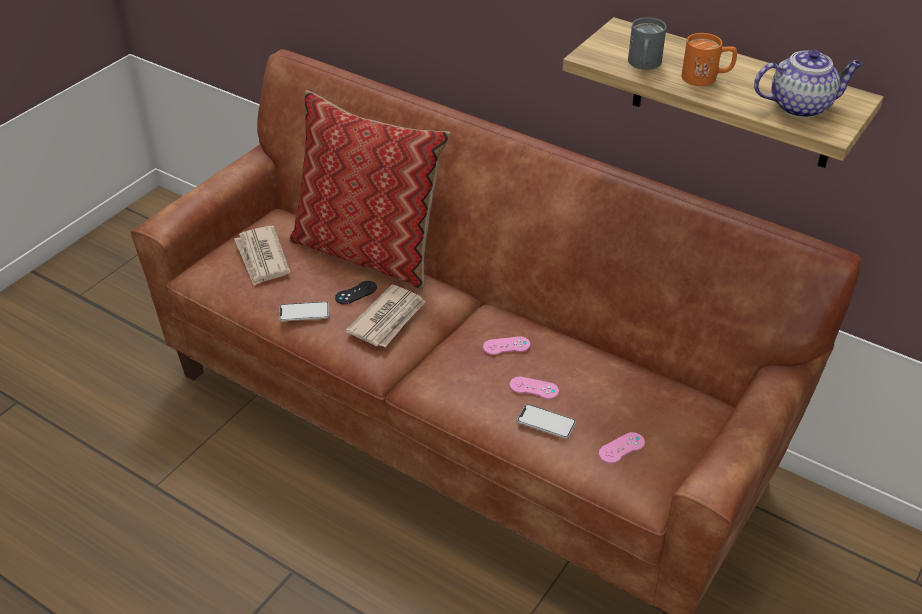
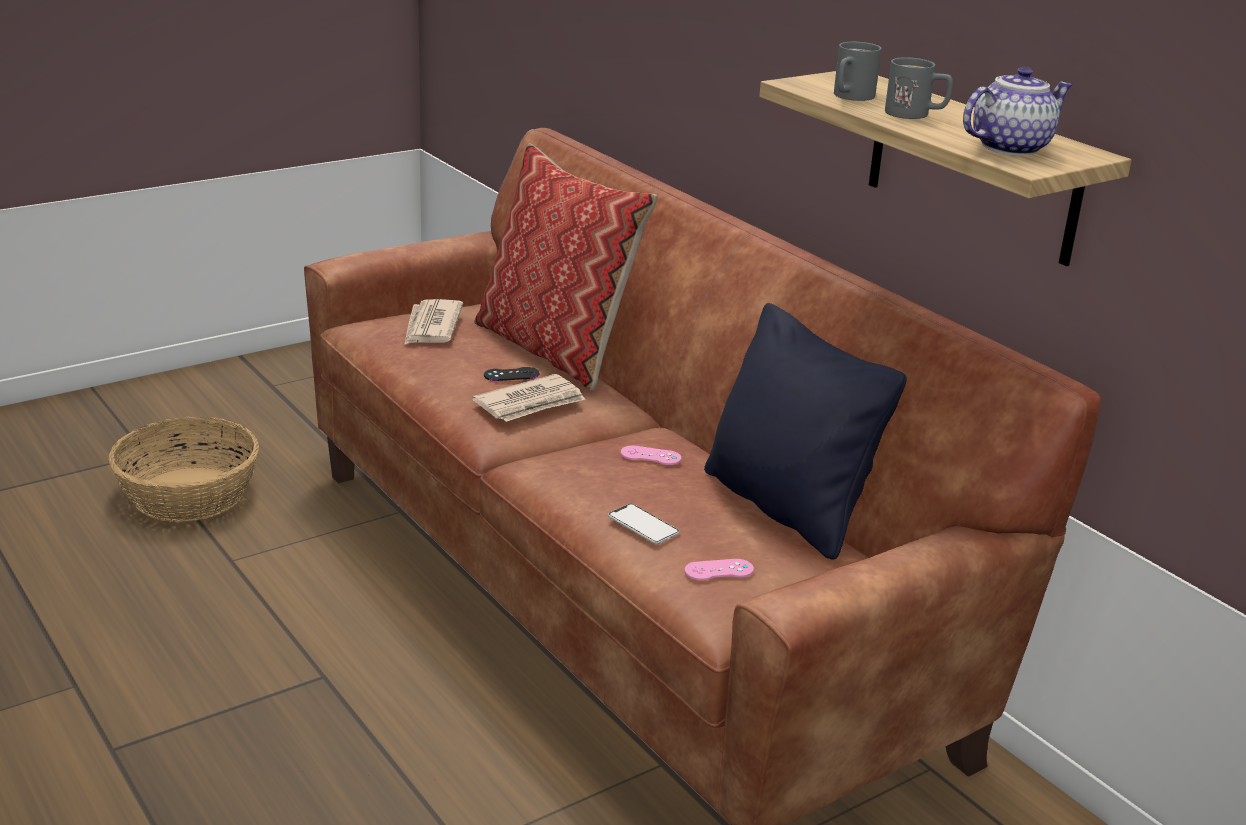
camera: 20 degrees right, 15 degrees down
(79, 431) = (188, 494): none -> basket
(304, 312) = (440, 376): phone -> none
(534, 388) = (652, 495): pink game controller -> none
(624, 364) = (787, 508): none -> black pillow
(706, 78) = (916, 114): orange mug -> grey mug
(801, 106) = (1011, 147): teapot -> teapot turned 45 degrees counterclockwise

